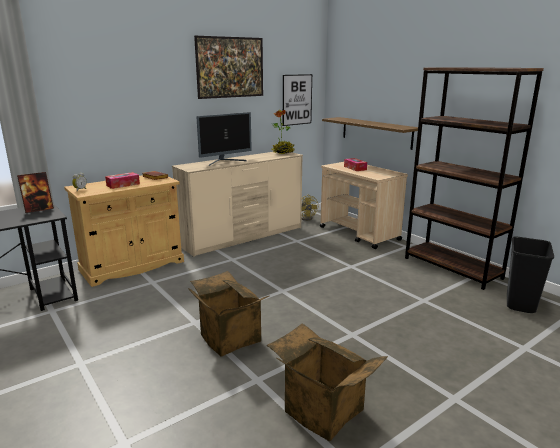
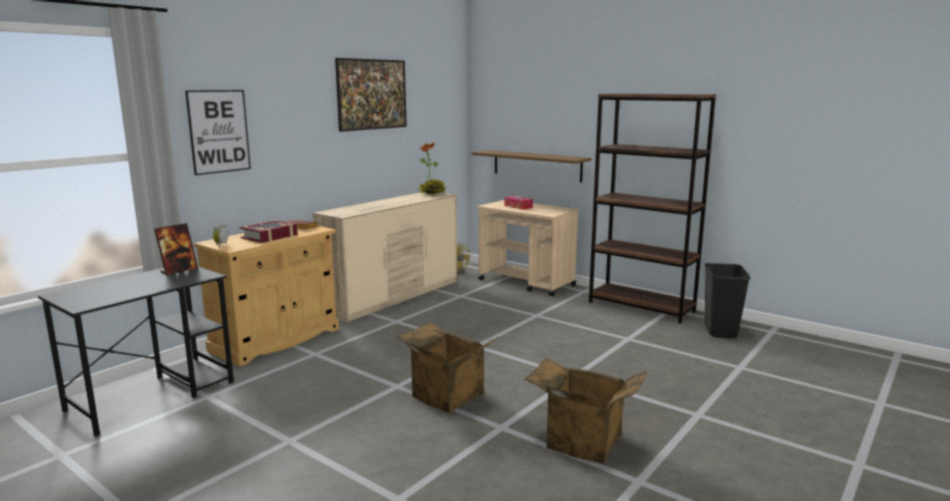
camera: 15 degrees left, 5 degrees down
(123, 185) = (269, 236): tissue box -> book
(225, 161) = (374, 205): monitor -> none
(297, 100) = (440, 131): picture -> picture (219, 131)

